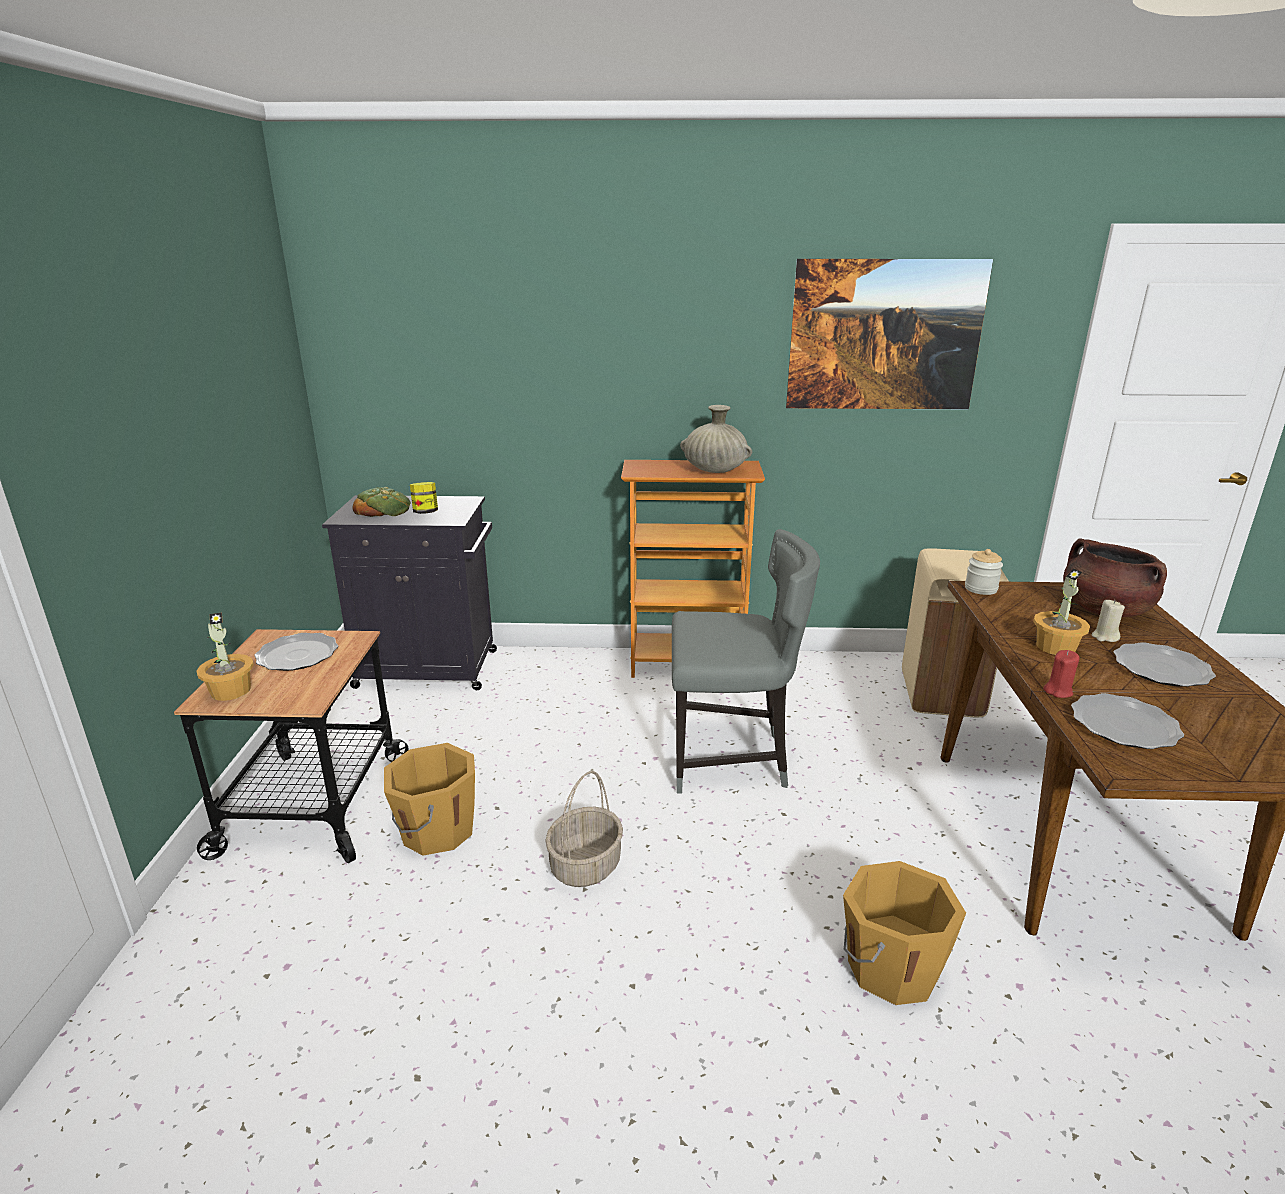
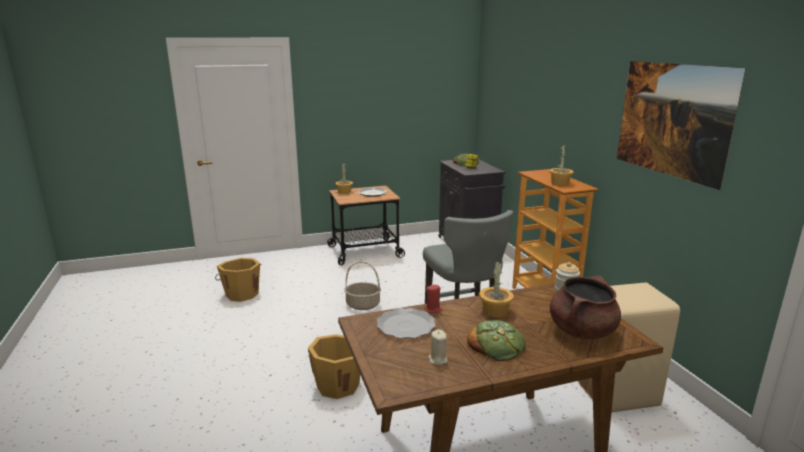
camera: 70 degrees right, 5 degrees down
(436, 831) = (365, 274): orange bucket -> orange bucket (242, 294)
(715, 470) = (560, 183): beige vase -> potted plant
(1104, 637) = (530, 328): beige candle -> beige candle (437, 360)
(1160, 668) = (496, 344): plate -> bread

